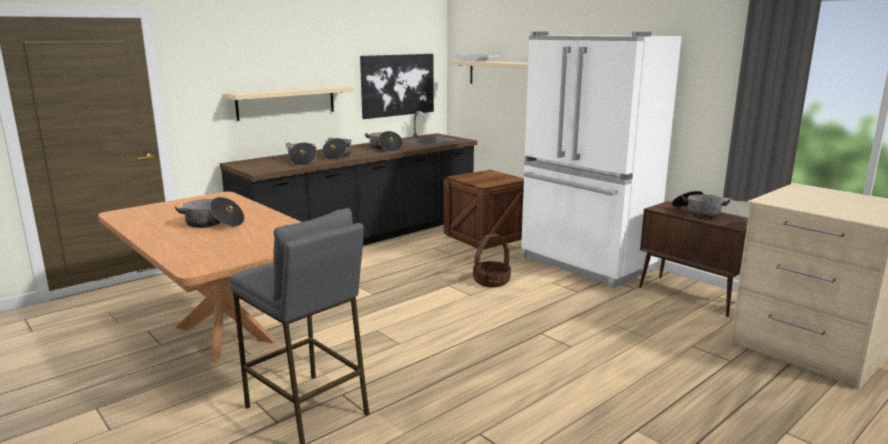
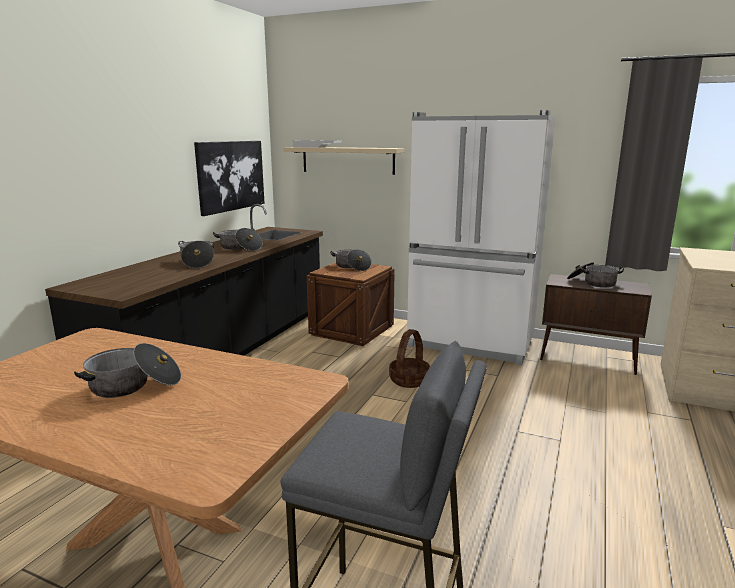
camera: 25 degrees left, 0 degrees up
(286, 102) = (120, 201): beige shelf -> none
(302, 161) = (162, 273): cooking pot -> cooking pot (352, 267)

